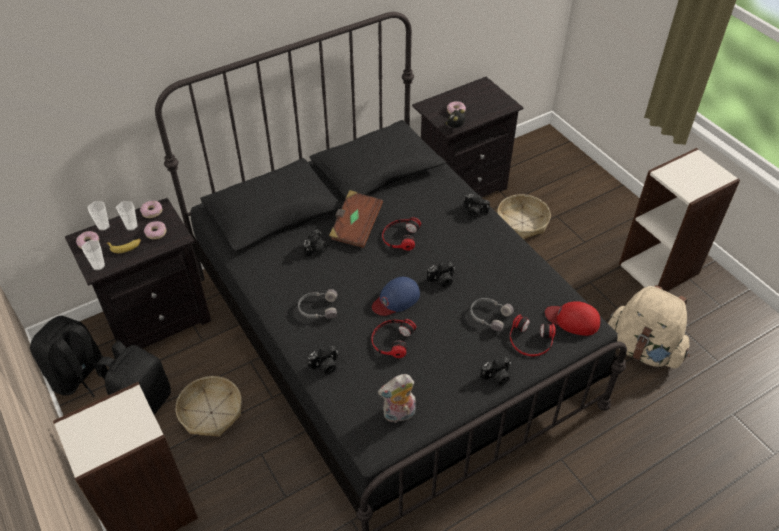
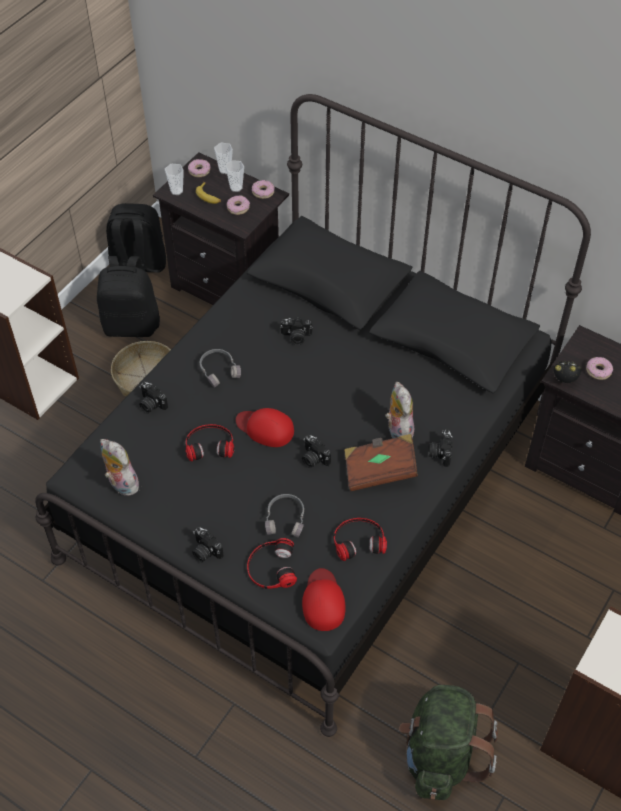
camera: 65 degrees right, 5 degrees up
(355, 227) = (347, 355): brown book -> brown book (379, 470)
(396, 299) = (265, 428): blue cap -> red cap
(400, 236) = (357, 399): headphones -> headphones (358, 540)
(442, 226) = (397, 430): none -> plush toy
(522, 223) = (573, 553): basket -> none
(643, 349) = (440, 755): beige backpack -> green backpack

